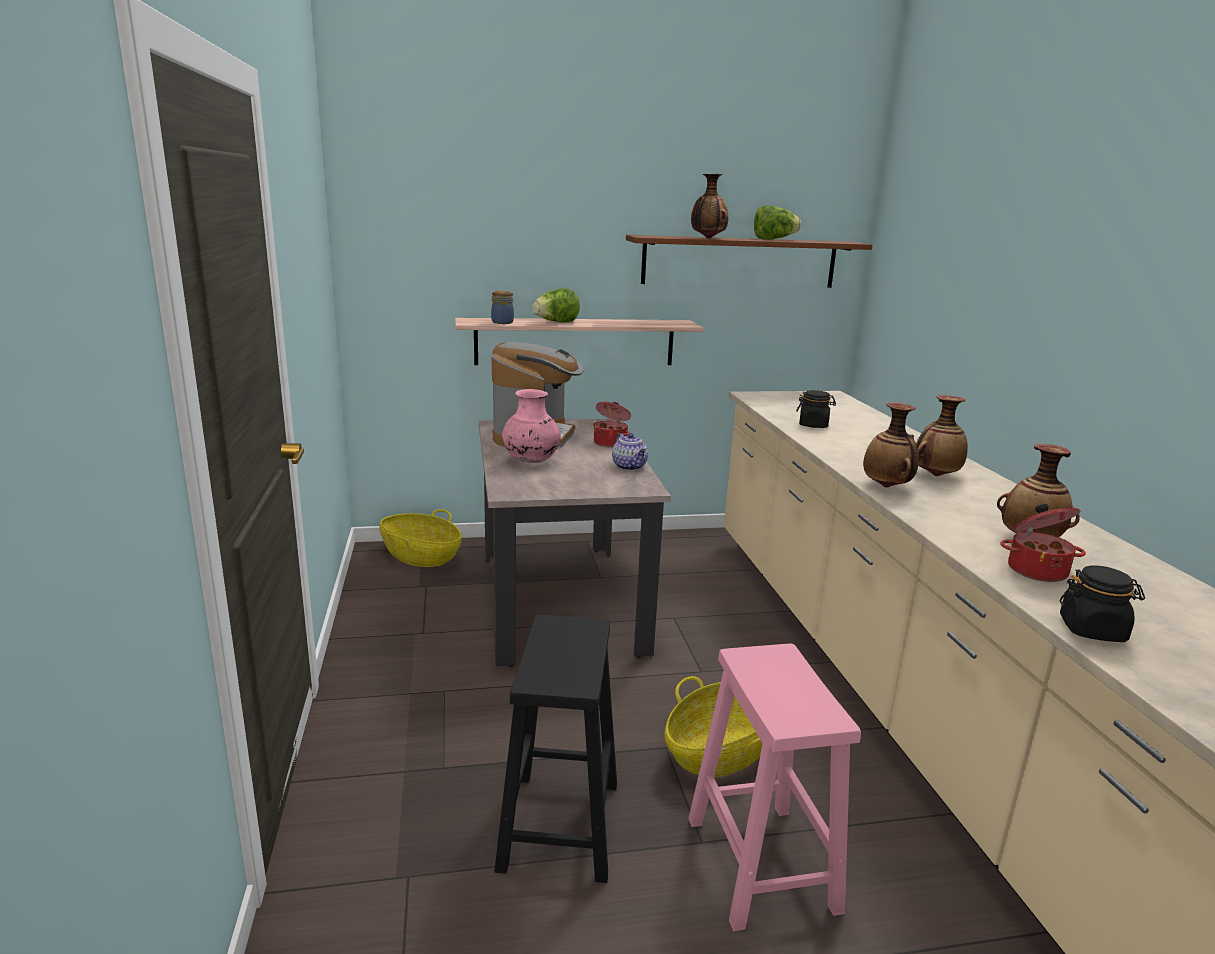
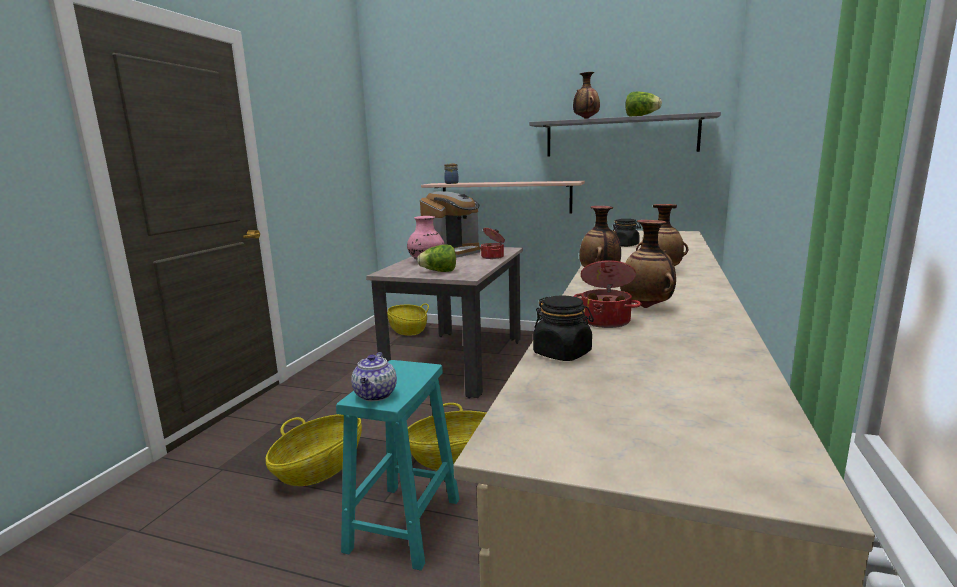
camera: 30 degrees right, 5 degrees down
(556, 322) = (485, 182): lettuce -> lettuce (439, 271)
(560, 822) = (320, 467): black stool -> basket
(630, 467) = (480, 267): teapot -> teapot (375, 395)
(740, 262) = (620, 136): brown shelf -> grey shelf
(763, 866) = (403, 526): pink stool -> turquoise stool

